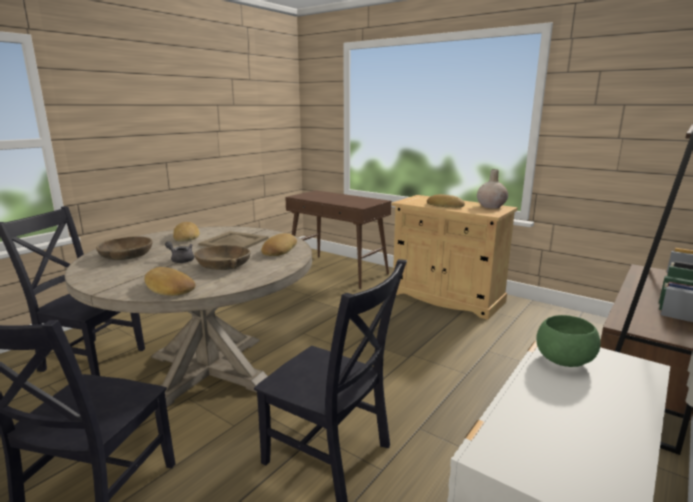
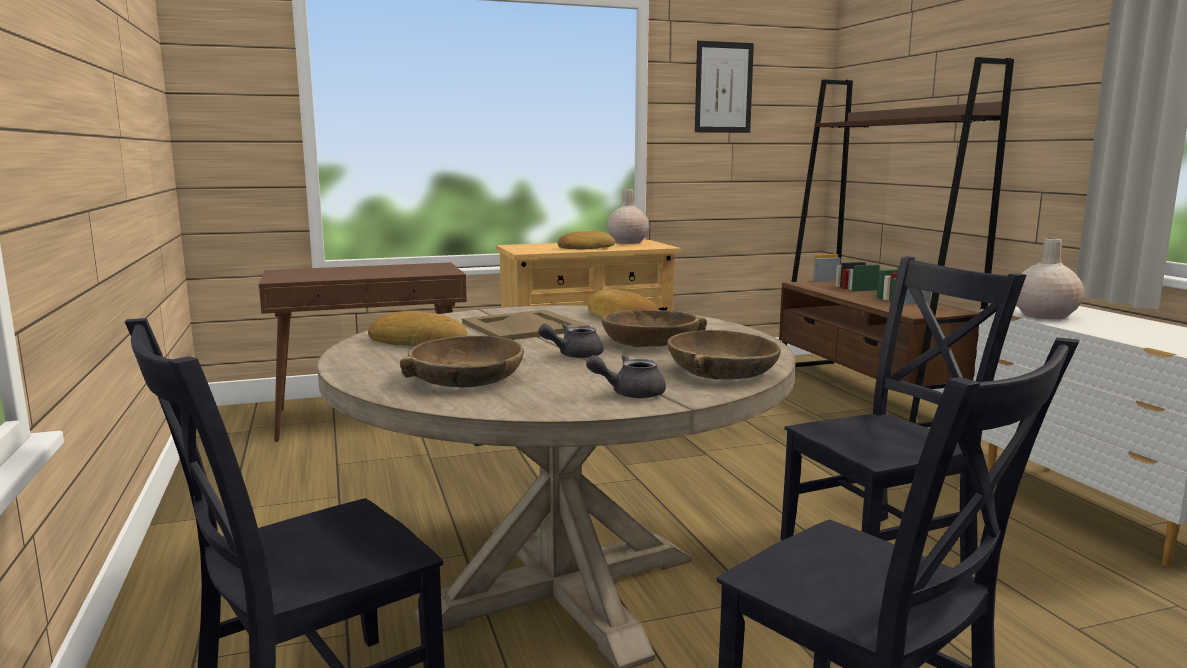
camera: 55 degrees left, 5 degrees down
(113, 281) = (629, 393): none -> grey teapot
(168, 288) = (722, 371): bread -> brown bowl
(562, 360) = (1044, 315): green bowl -> beige vase
(617, 90) = (723, 87): none -> picture

